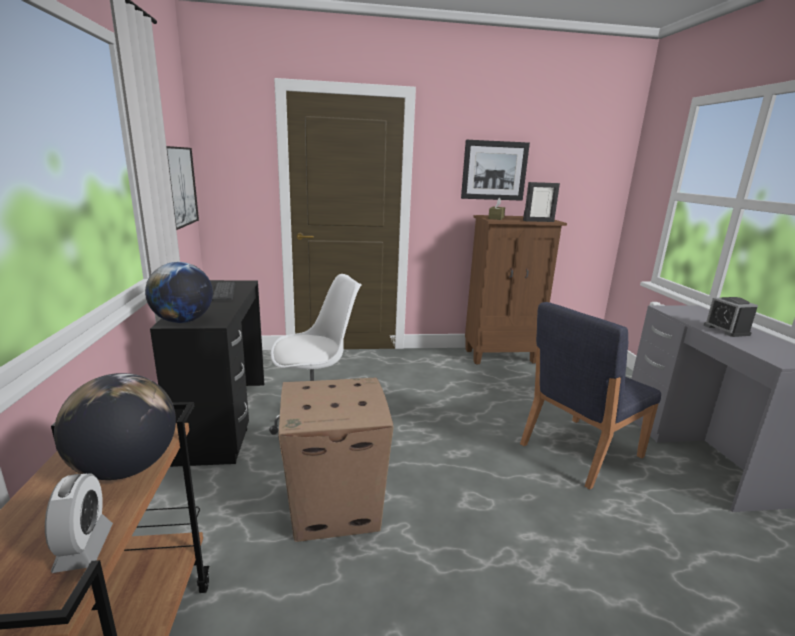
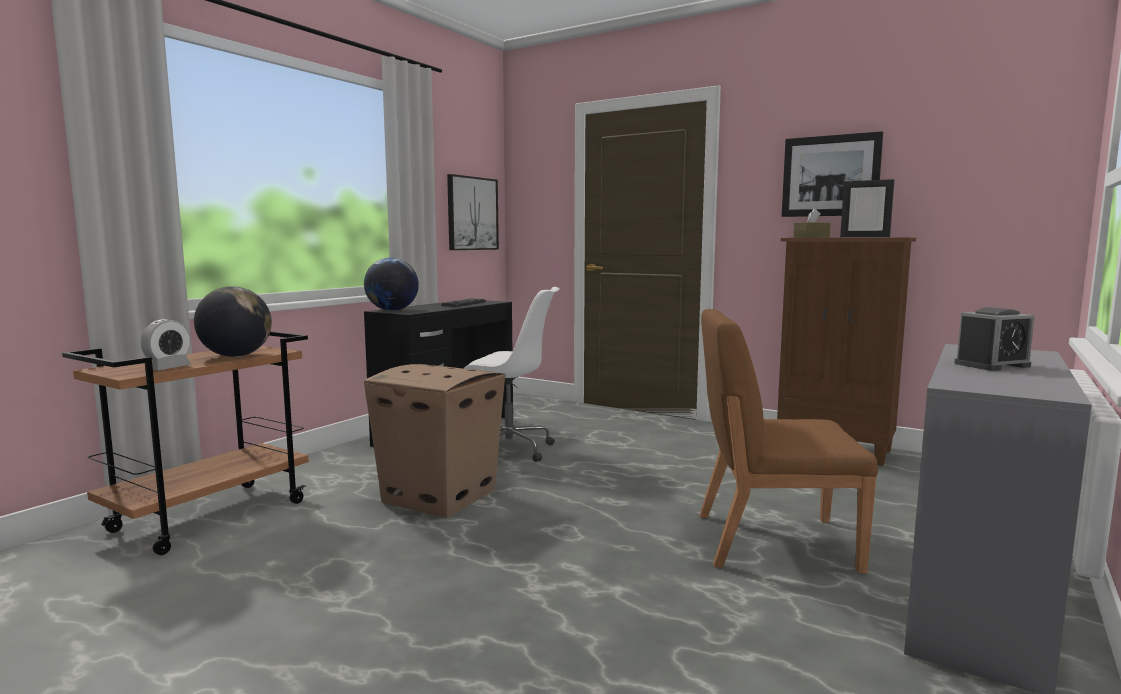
camera: 40 degrees right, 10 degrees down
(579, 450) = (772, 541): blue chair -> brown chair
(726, 330) = (992, 365): alarm clock -> alarm clock turned 135 degrees counterclockwise

